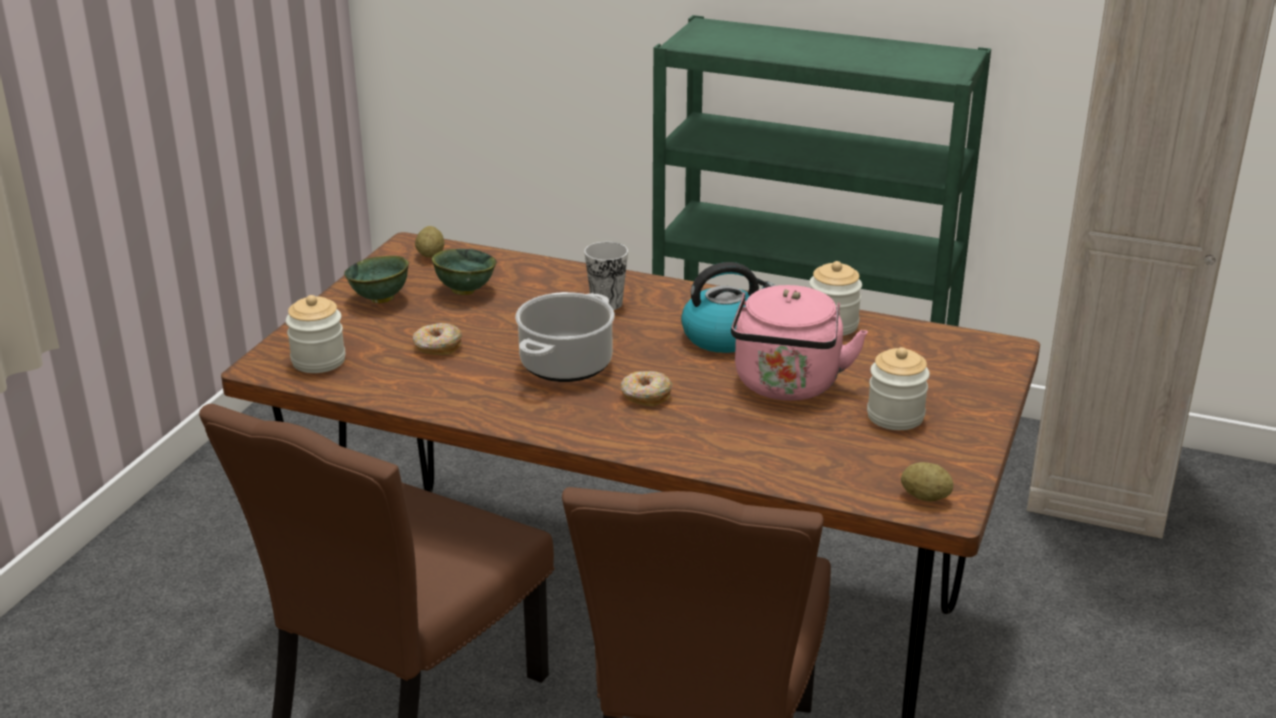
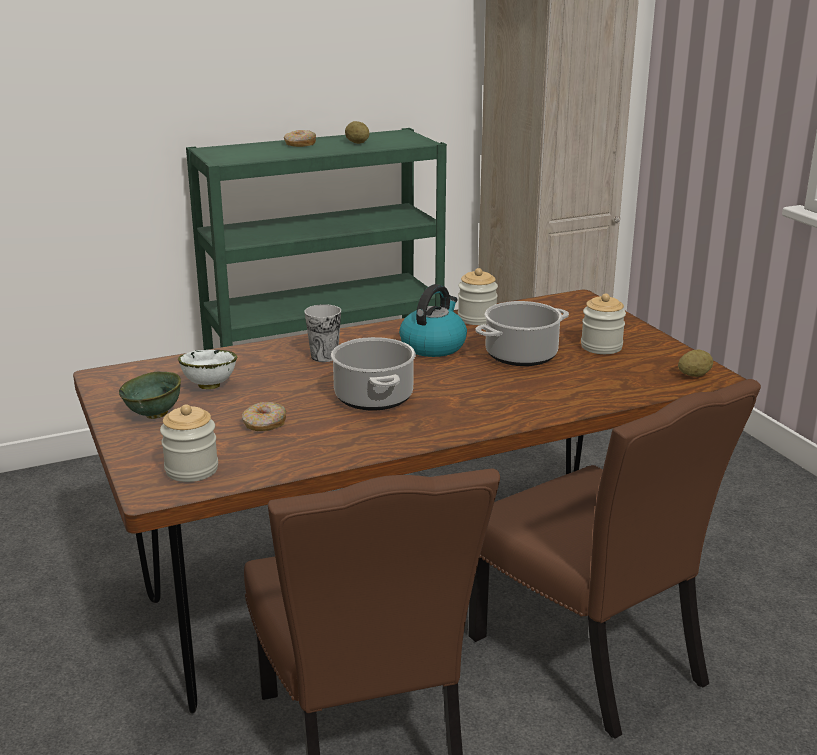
camera: 45 degrees left, 5 degrees down
(430, 255) = (133, 375): potato -> potato (357, 143)
(464, 290) = (208, 386): green bowl -> white bowl
(645, 396) = (458, 393): donut -> donut (300, 144)
(787, 386) = (520, 356): pink kettle -> cooking pot

